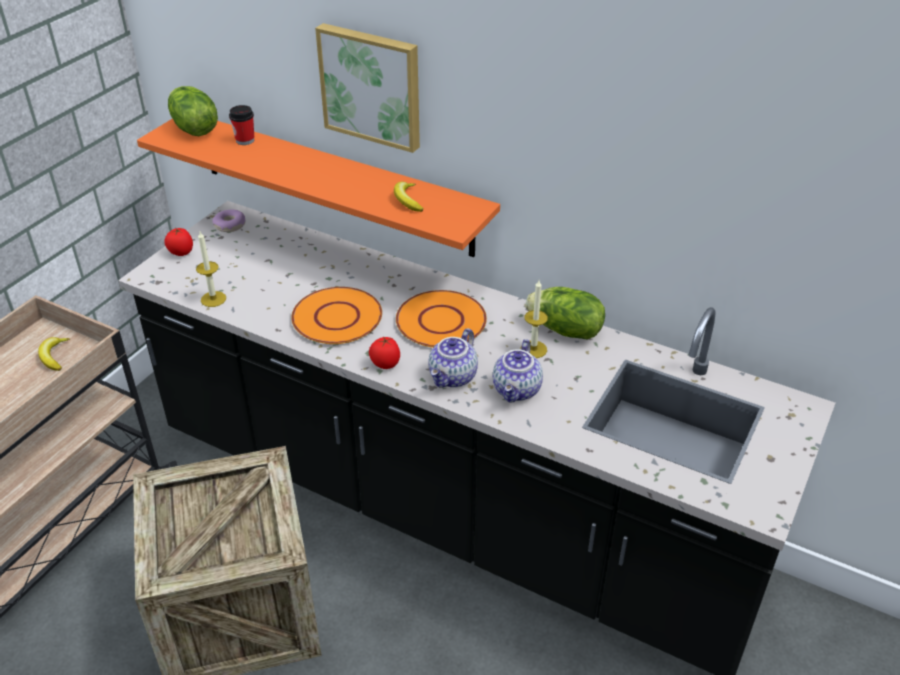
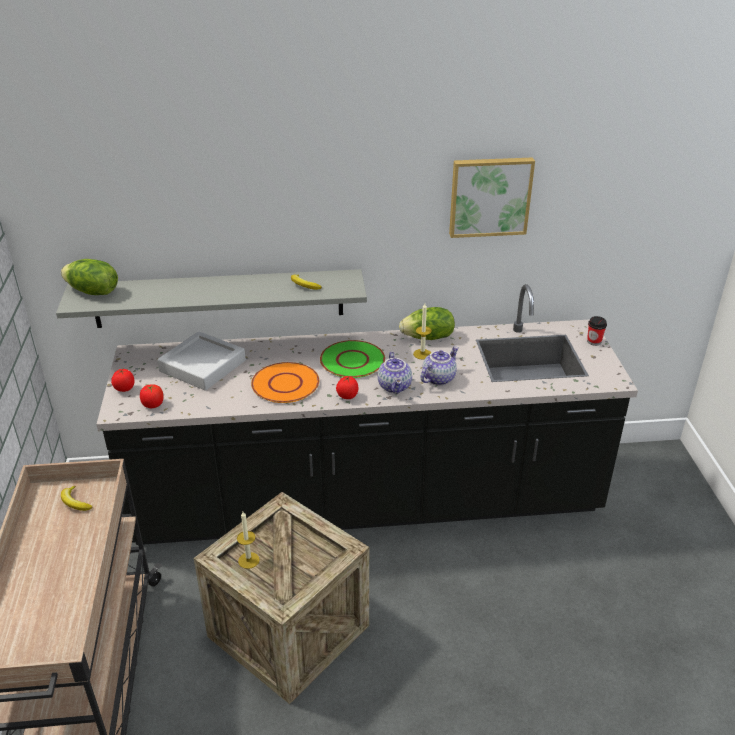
camera: 35 degrees left, 5 degrees down
(186, 282) = (153, 405): none -> tomato
(213, 299) = (186, 407): candle -> candle (248, 560)
(230, 225) = (140, 359): donut -> none
(245, 140) = (143, 287): cup -> cup (594, 341)
(279, 258) = (202, 366): none -> grey tray
(333, 183) = (219, 298): orange shelf -> grey shelf
(372, 86) = (253, 214): picture -> picture (489, 196)
(441, 321) = (353, 360): orange plate -> green plate
(517, 390) = (438, 378): teapot -> teapot turned 120 degrees counterclockwise

